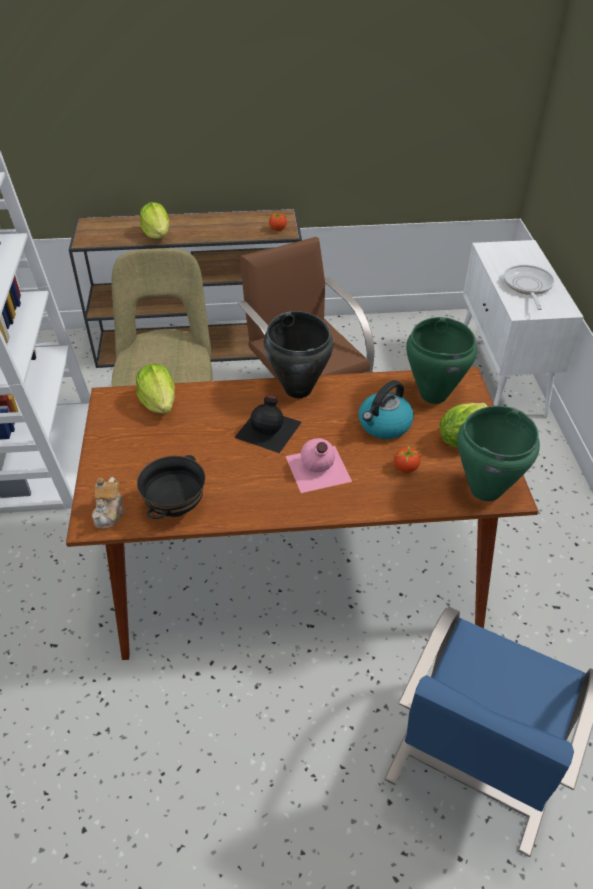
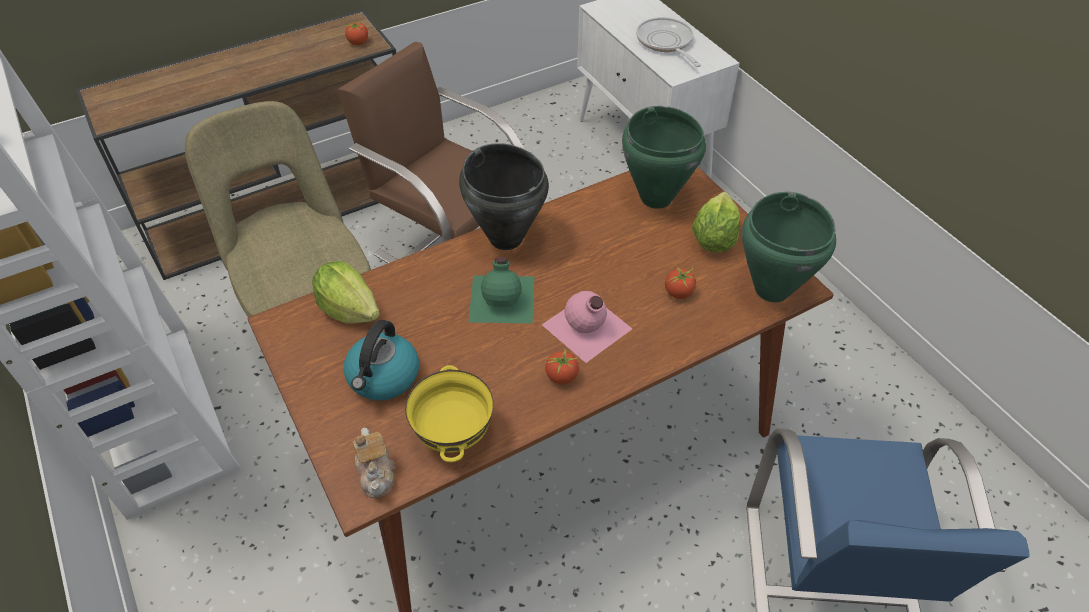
camera: 25 degrees left, 5 degrees up
(157, 234) = (206, 86): lettuce -> none
(176, 508) = (454, 435): black bowl -> yellow bowl
(269, 429) = (503, 298): black bottle -> green bottle
(277, 496) = (562, 376): none -> tomato
(384, 425) = (626, 250): kettle -> kettle (383, 377)

